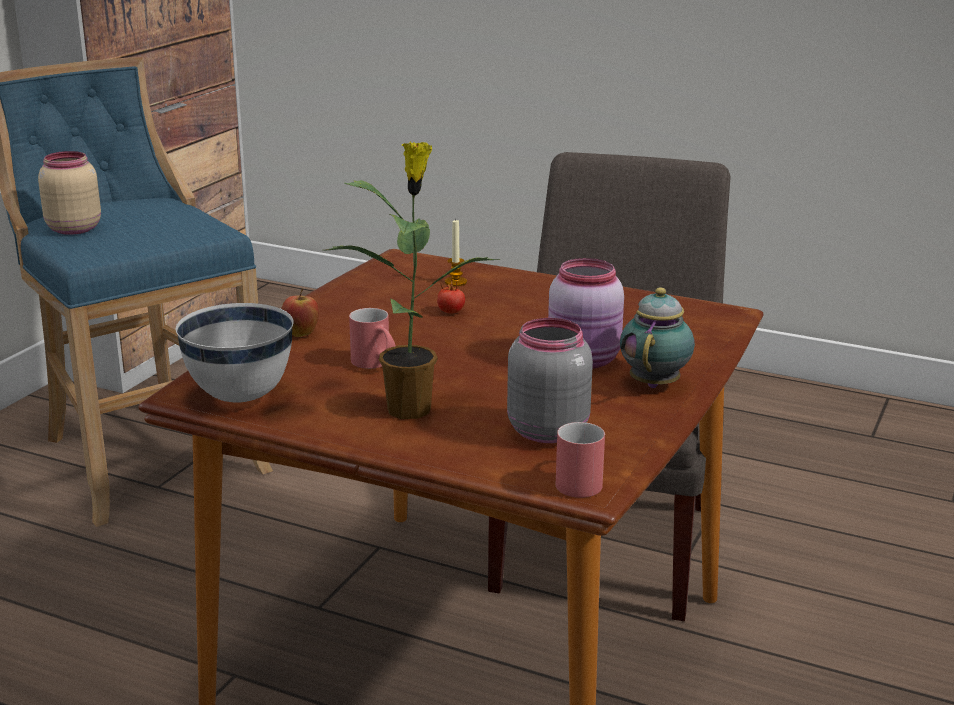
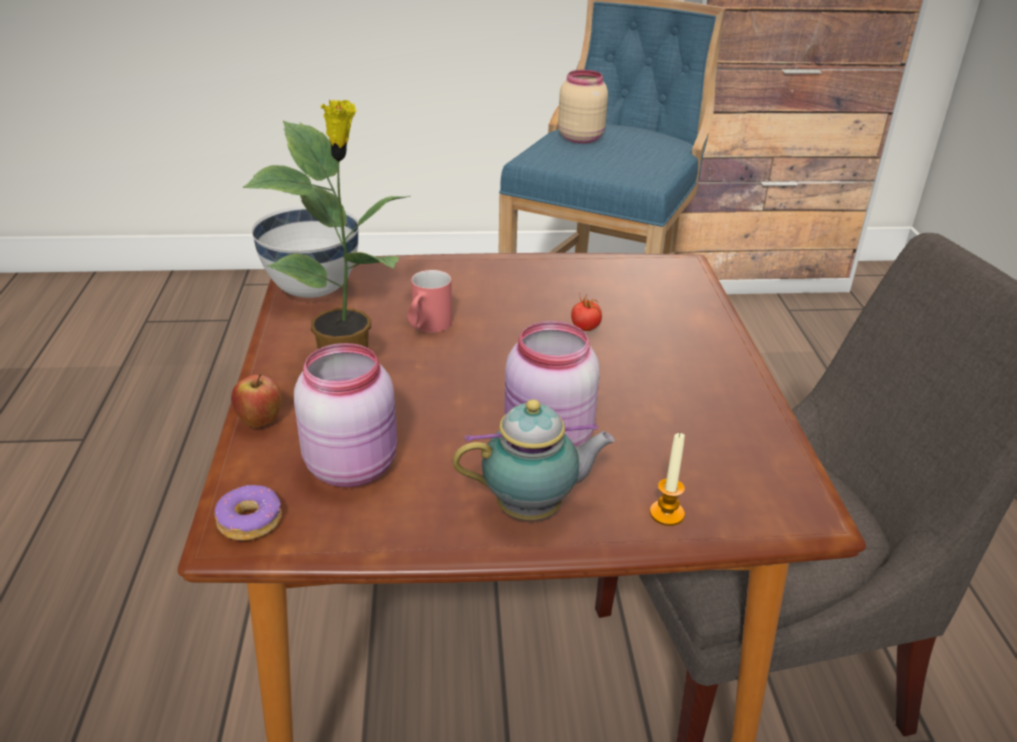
camera: 60 degrees right, 10 degrees up
(301, 334) = (457, 276): apple -> apple (260, 422)
(455, 282) = (661, 308): candle -> candle (666, 513)
(547, 430) = (354, 465): grey jar -> pink jar
(580, 480) = (250, 521): red mug -> donut

